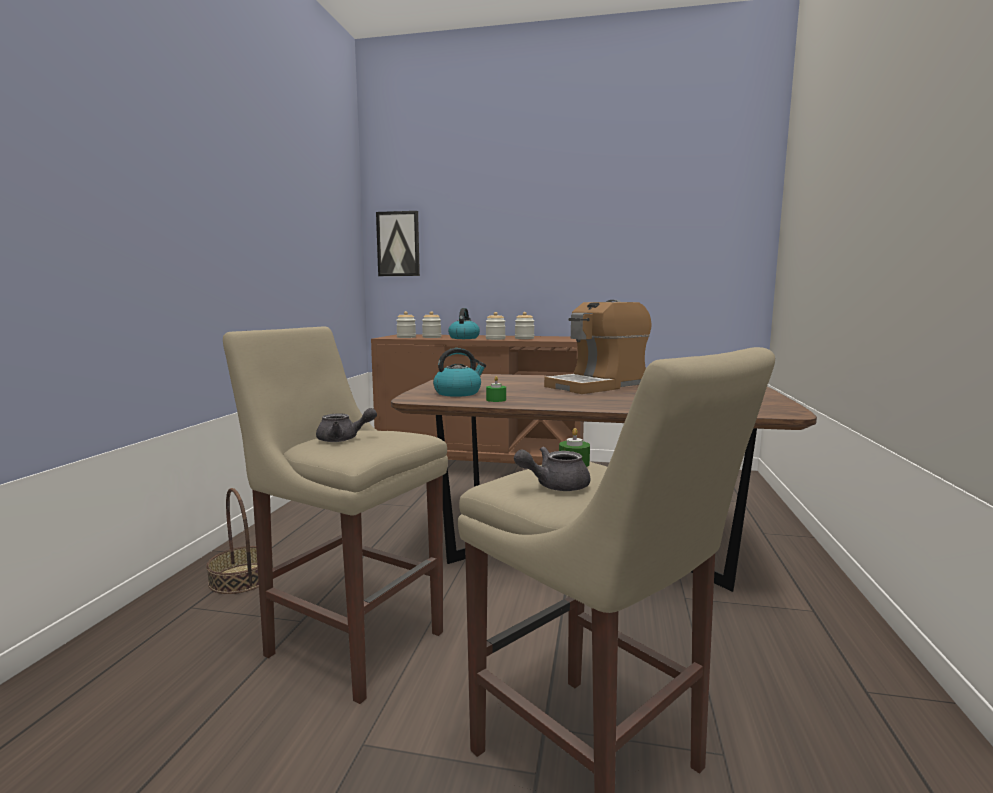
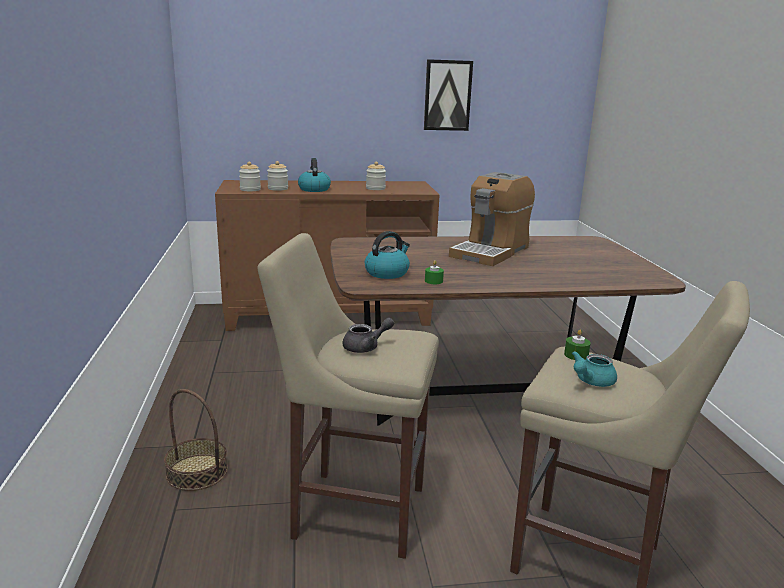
camera: 20 degrees left, 10 degrees up
(398, 244) = (220, 78): picture -> picture (447, 95)
(495, 339) = (349, 191): jar -> none
(554, 486) = (591, 381): grey teapot -> turquoise teapot

